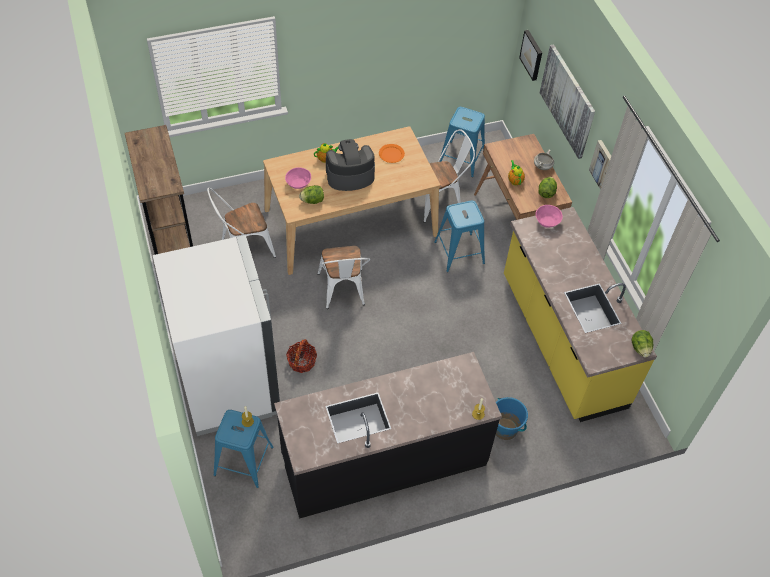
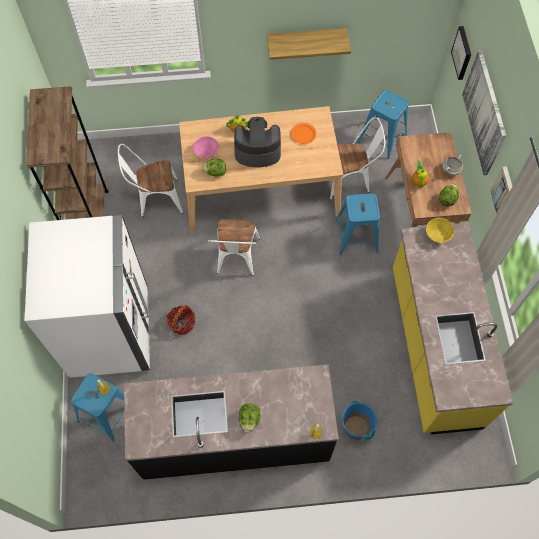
camera: 15 degrees right, 10 degrees up
(380, 62) = (306, 39): none -> shelf
(546, 221) = (437, 234): pink bowl -> yellow bowl
(640, 348) = (498, 392): lettuce -> lettuce (249, 419)

